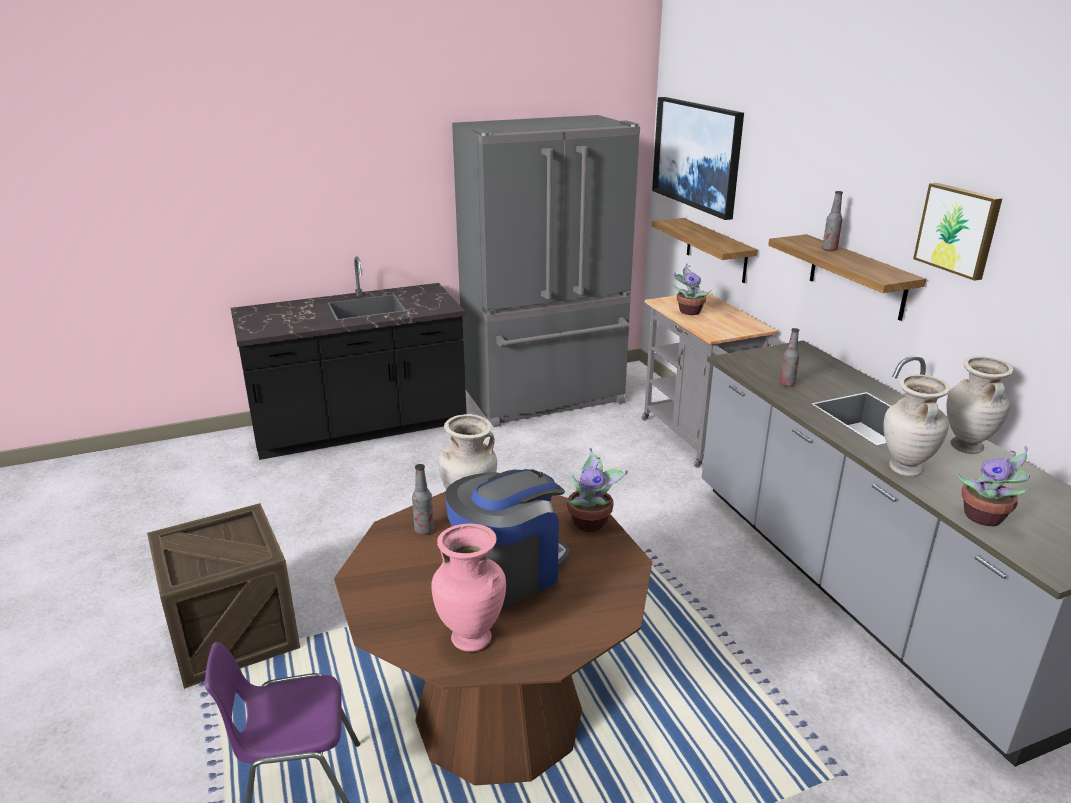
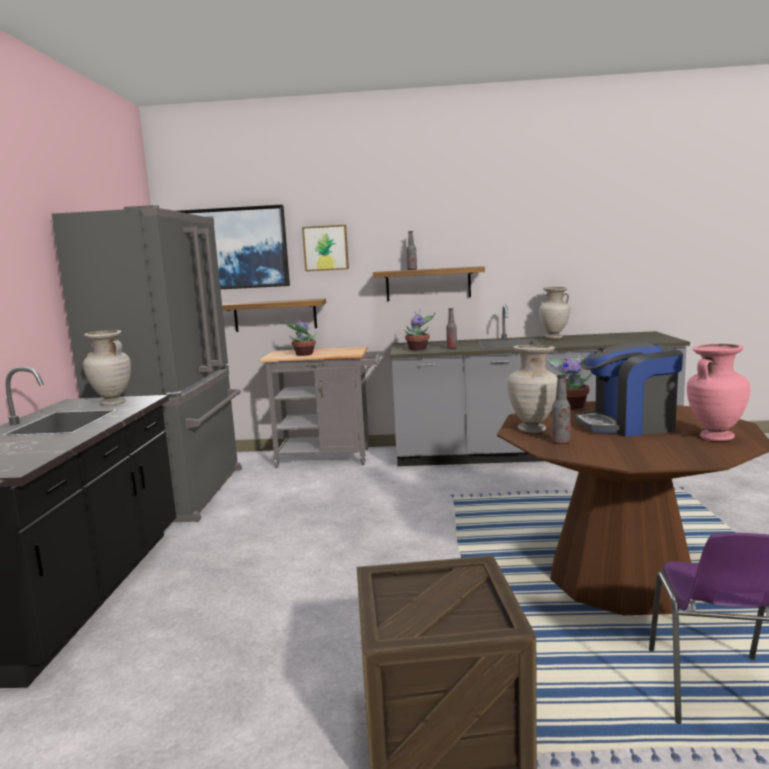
camera: 65 degrees left, 15 degrees down
(508, 571) = (628, 425): coffee machine -> coffee machine turned 75 degrees counterclockwise
(904, 469) = (571, 344): beige vase -> beige vase (112, 403)
(958, 230) = (495, 232): picture -> picture (326, 248)
(985, 518) = (625, 341): potted plant -> potted plant (418, 349)

